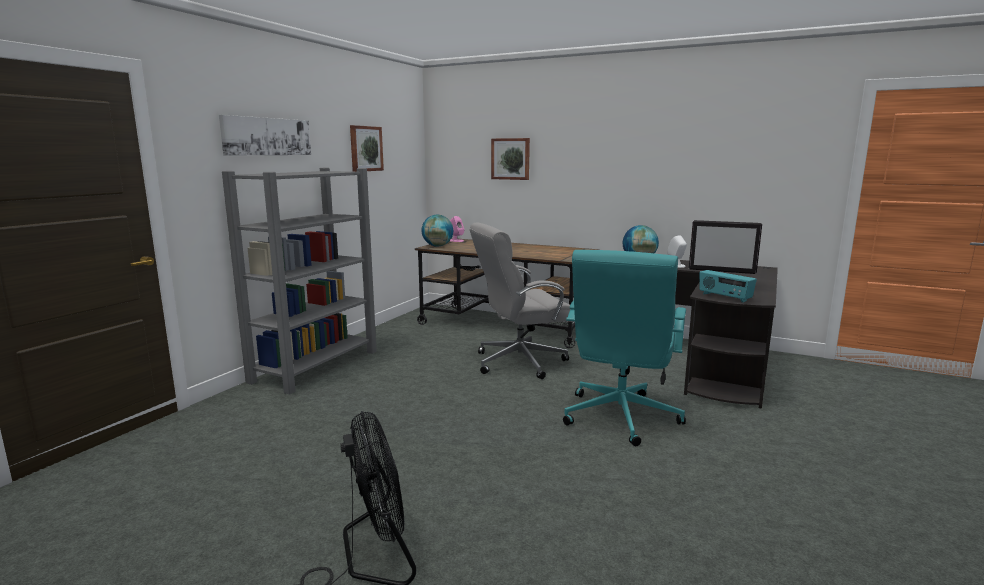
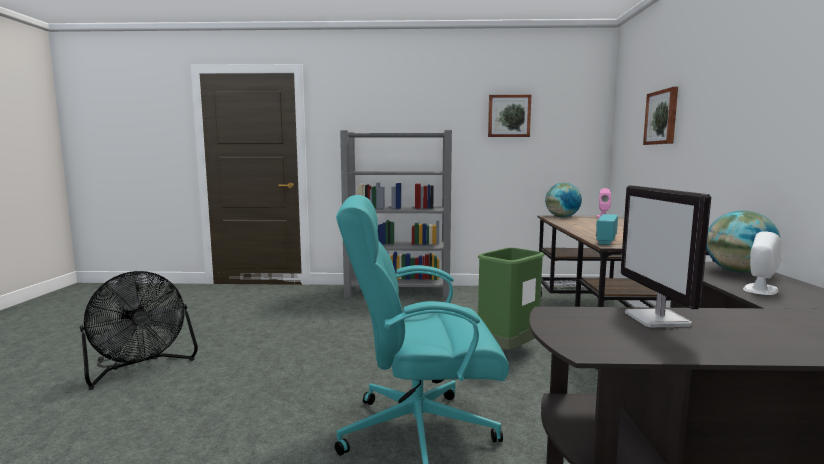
camera: 65 degrees right, 5 degrees down
(267, 136) = (393, 108): picture -> none
(520, 362) = (508, 351): grey office chair -> green trash can
(724, 297) = (565, 324): radio -> radio (605, 241)

